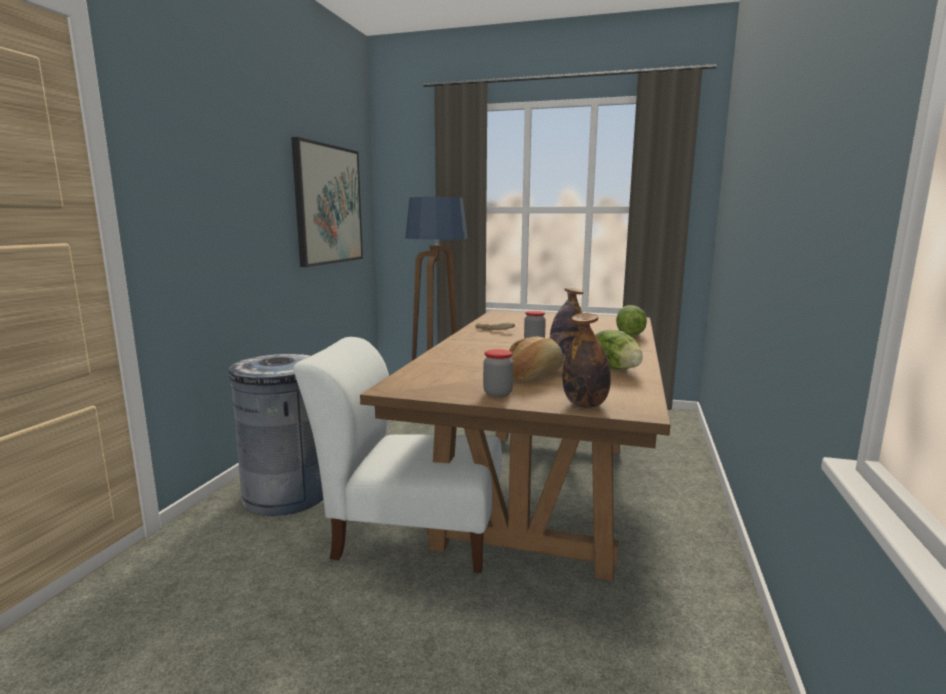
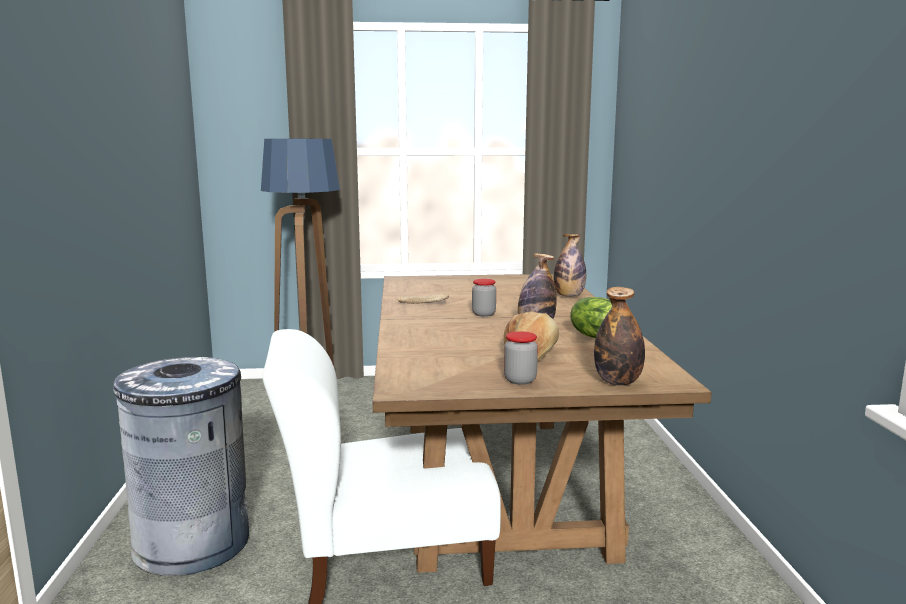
camera: 20 degrees left, 0 degrees up
(328, 205) = (159, 150): picture -> none
(629, 334) = (569, 296): lettuce -> bottle

